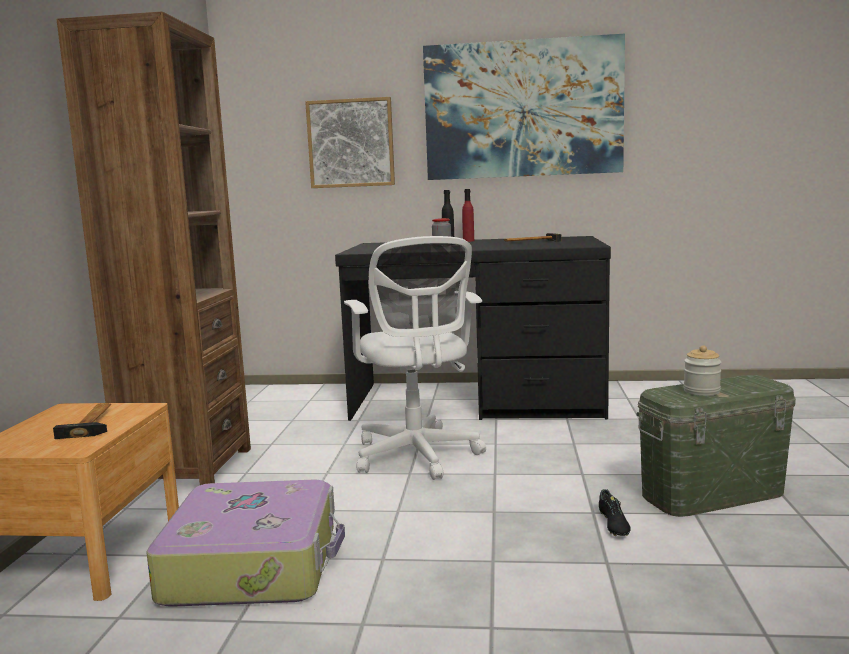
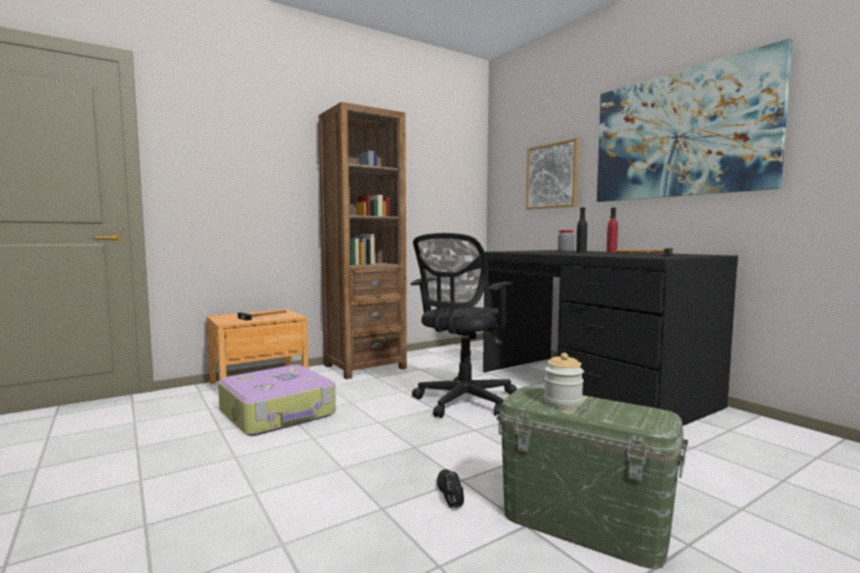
camera: 50 degrees right, 5 degrees down
(417, 456) = (462, 402): white office chair -> black office chair
(613, 525) = (450, 494): black shoe -> black shoe turned 120 degrees clockwise

